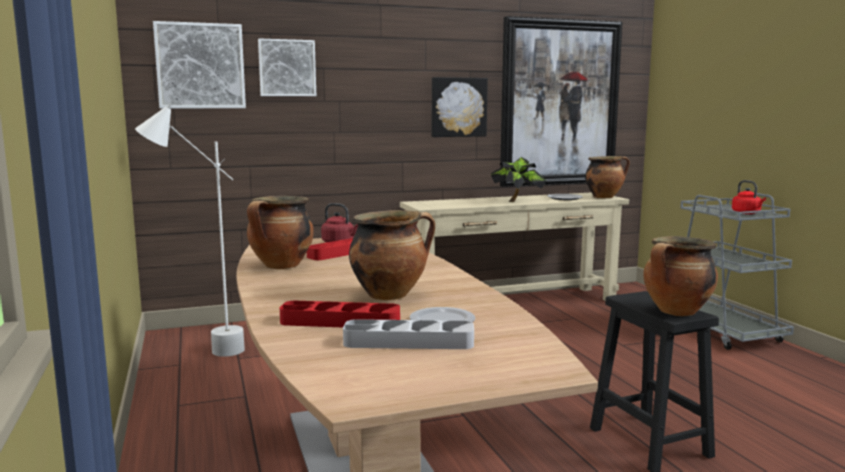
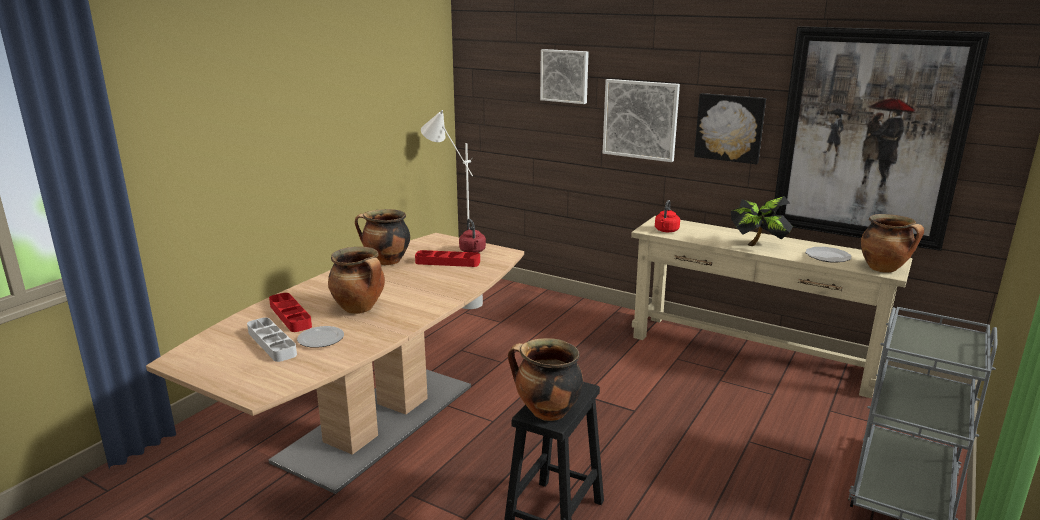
camera: 50 degrees right, 10 degrees up
(200, 66) = (501, 71): picture -> picture (640, 119)
(747, 213) = (941, 354): red kettle -> red kettle (666, 231)

